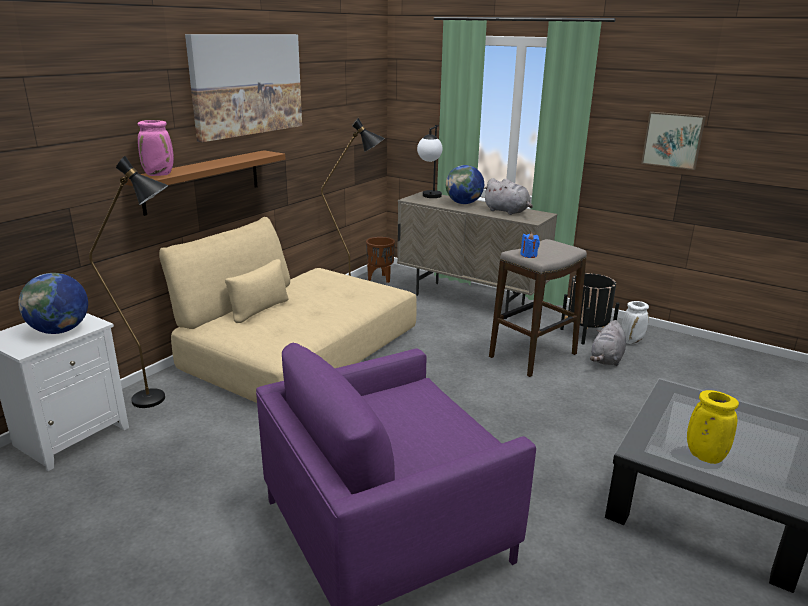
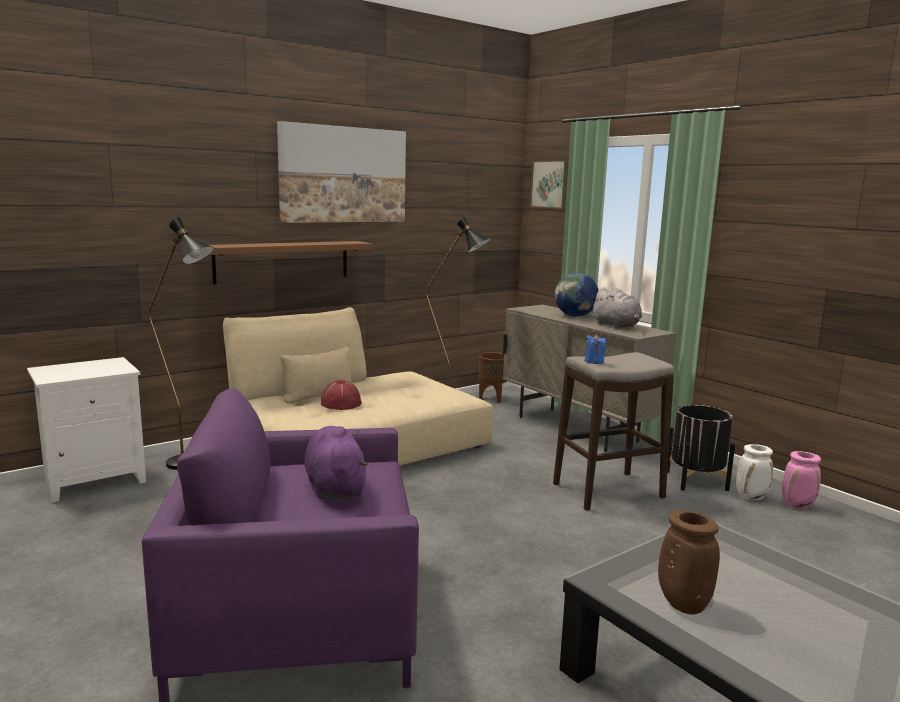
camera: 20 degrees right, 10 degrees down
(60, 330) = (92, 370): globe -> none
(159, 175) = (228, 245): pink vase -> pink vase (798, 505)
(291, 315) = (341, 403): none -> red hat
(413, 417) = (335, 487): none -> purple plush toy
(430, 197) = (543, 309): table lamp -> none
(606, 359) = (701, 510): grey plush toy -> none
(673, 140) = (814, 246): picture -> picture (551, 184)
(703, 456) = (681, 604): yellow vase -> brown vase

